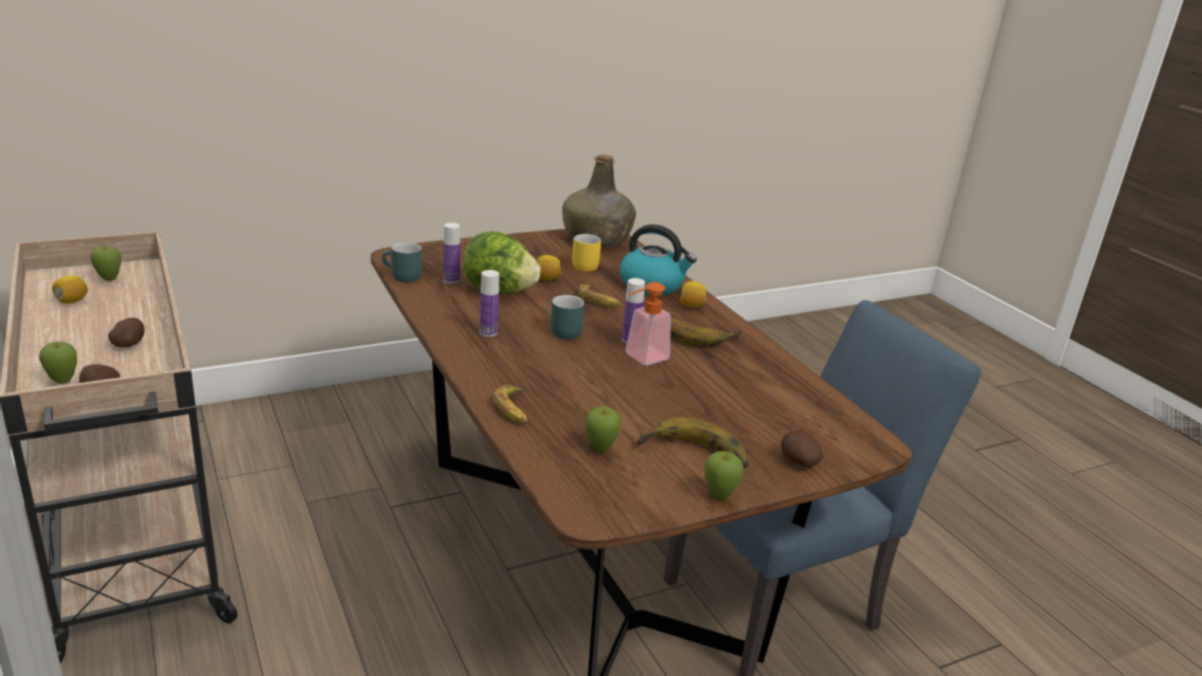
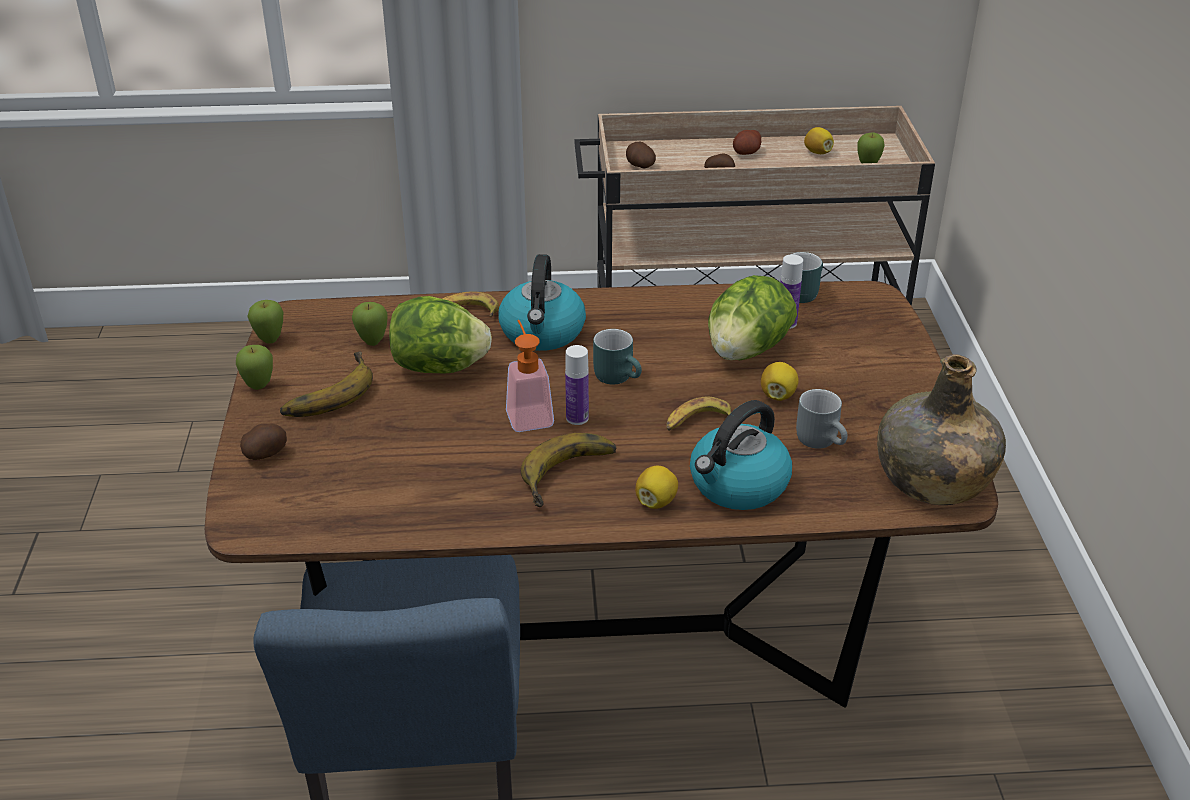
camera: 115 degrees right, 10 degrees up
(63, 382) = (661, 153): apple -> apple (270, 340)
(67, 335) = (746, 153): none -> potato
(488, 332) = (634, 325): bottle -> none
(526, 368) = (542, 333): none -> kettle
(586, 265) = (823, 440): yellow mug -> grey mug
(612, 406) = (440, 368): none -> lettuce

